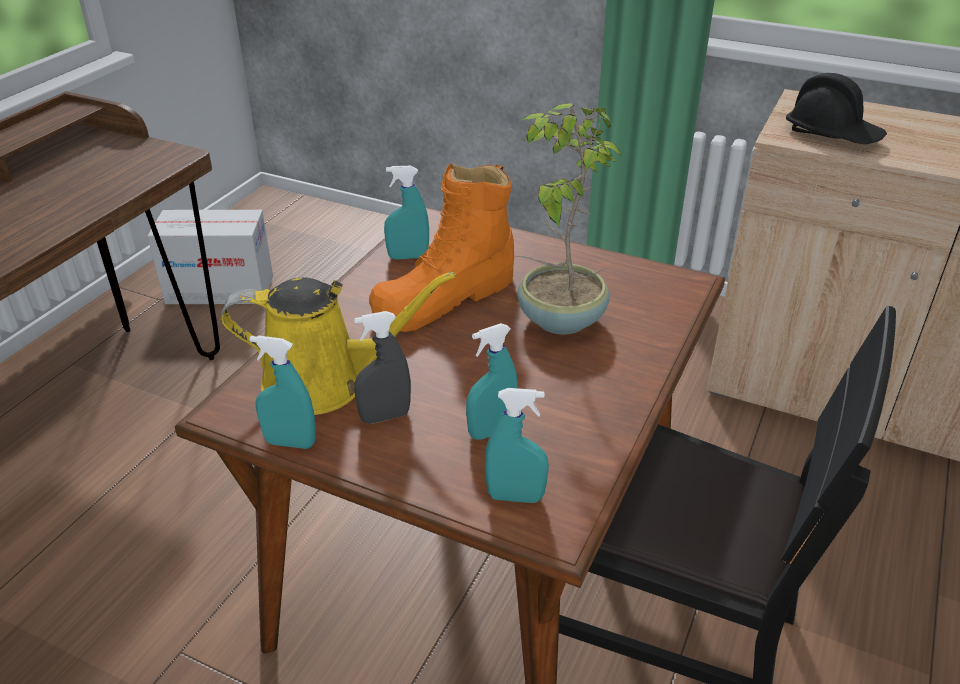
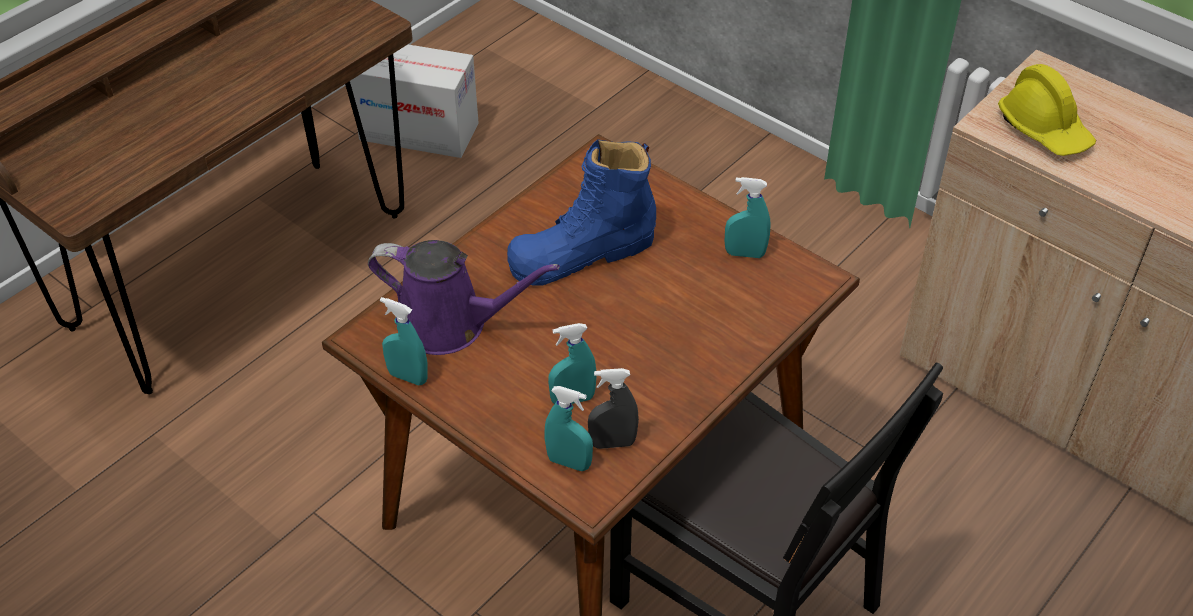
camera: 15 degrees right, 10 degrees up
(325, 382) = (451, 324): yellow watering can -> purple watering can
(385, 416) = (490, 368): grey spray bottle -> grey spray bottle (612, 443)
(408, 257) = (564, 198): turquoise spray bottle -> turquoise spray bottle (745, 253)
(445, 297) = (582, 253): orange boot -> blue boot
(559, 319) = (676, 298): potted plant -> none
(832, 134) = (1044, 129): black hard hat -> yellow hard hat

